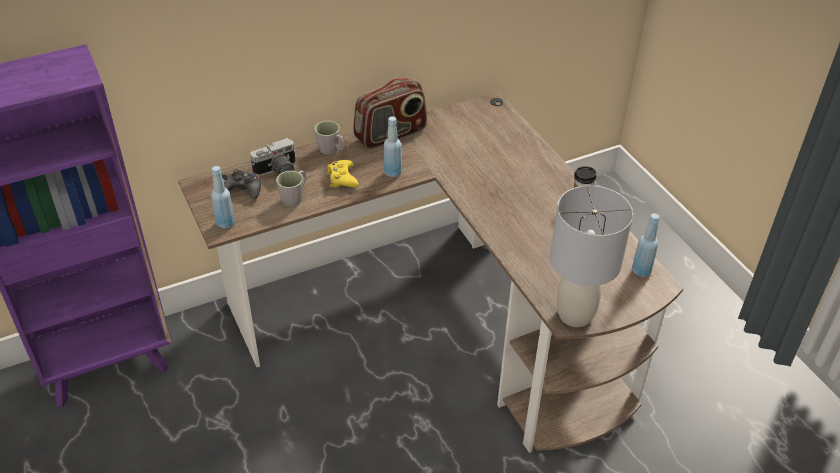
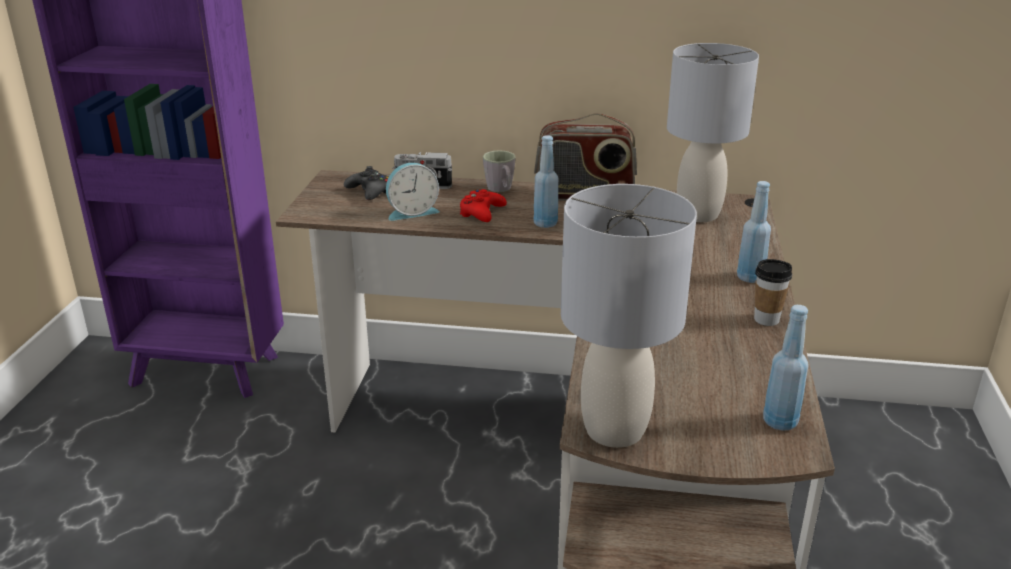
camera: 35 degrees right, 15 degrees down
(225, 223) = (316, 210): blue bottle -> blue bottle (750, 277)
(295, 197) = (411, 212): grey mug -> alarm clock
(342, 178) = (481, 213): yellow game controller -> red game controller
(474, 126) = (698, 214): none -> grey table lamp

